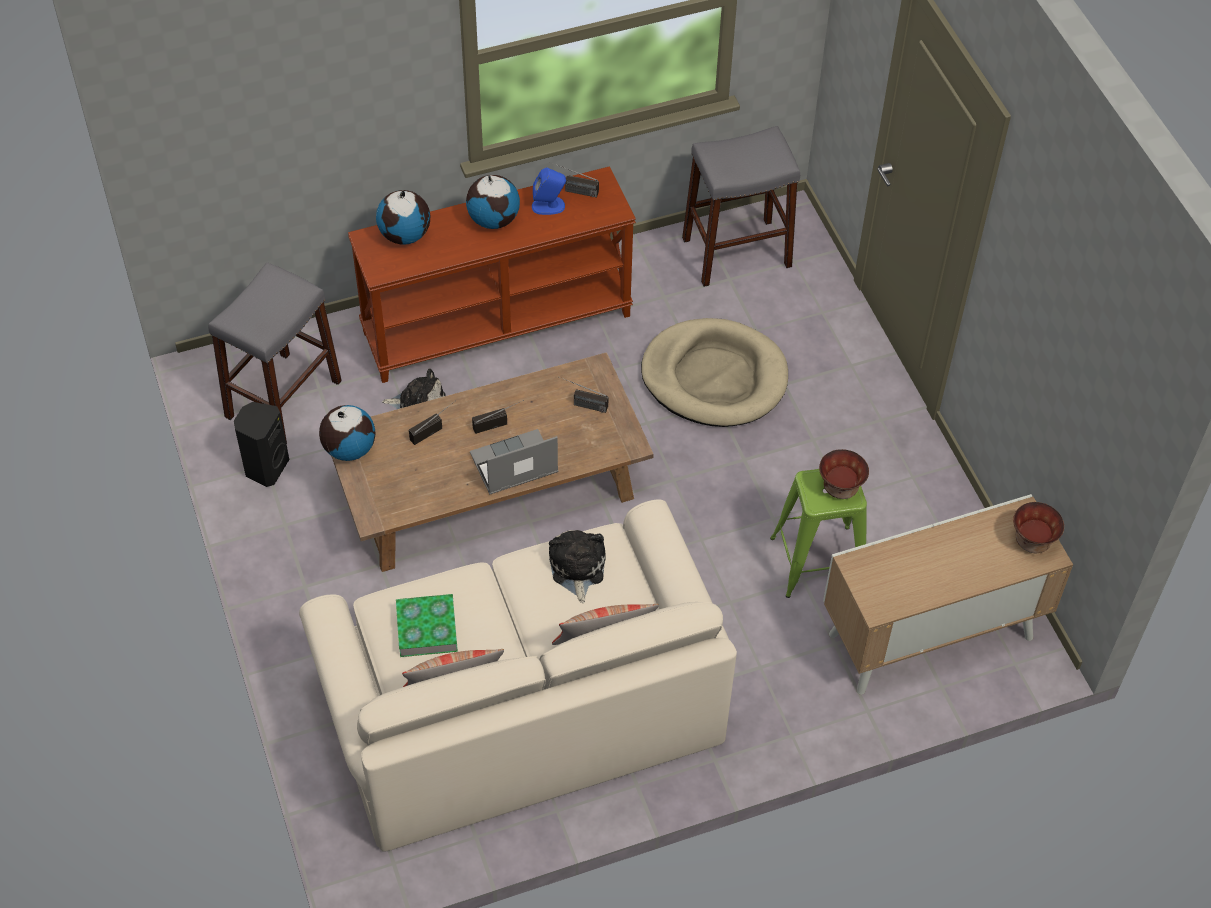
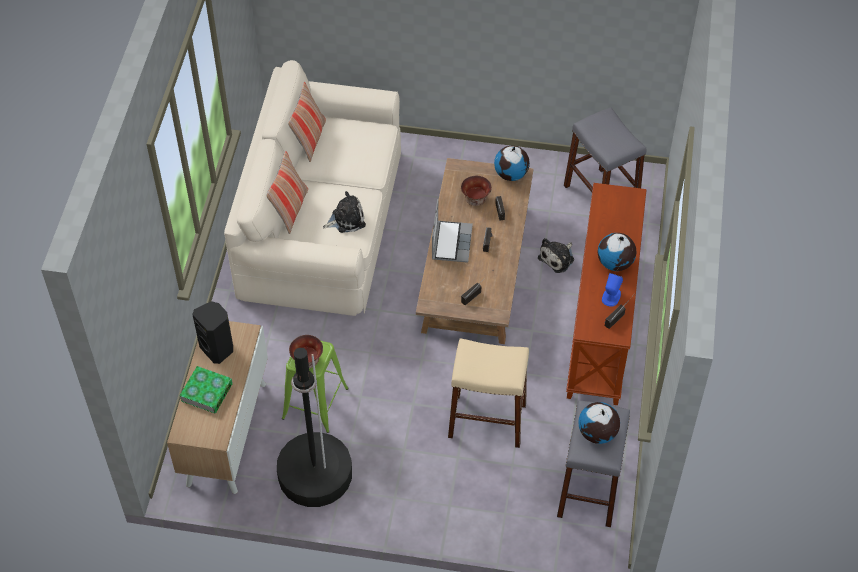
camera: 120 degrees right, 0 degrees up
(265, 467) = (554, 173): black speaker -> black speaker (218, 349)
(405, 235) = (627, 215): globe -> globe (597, 433)
(427, 629) = (354, 143): book -> book (206, 392)
(577, 569) = (346, 219): plush toy -> plush toy turned 45 degrees counterclockwise
(714, 377) = (487, 420): beige dog bed -> beige stool
(913, 511) = (314, 474): none -> black floor lamp
(1031, 541) = (197, 430): bowl -> bowl (476, 199)

